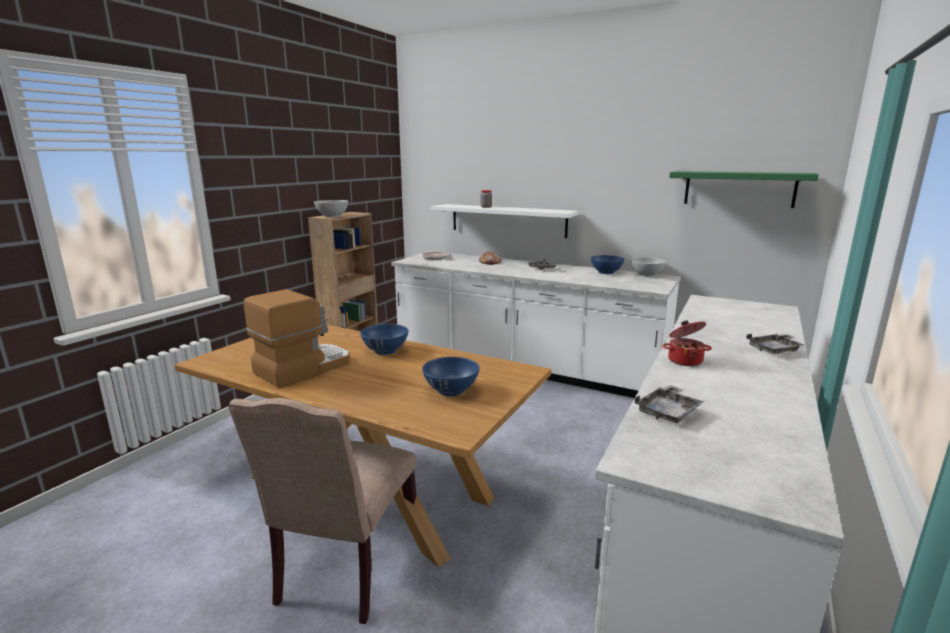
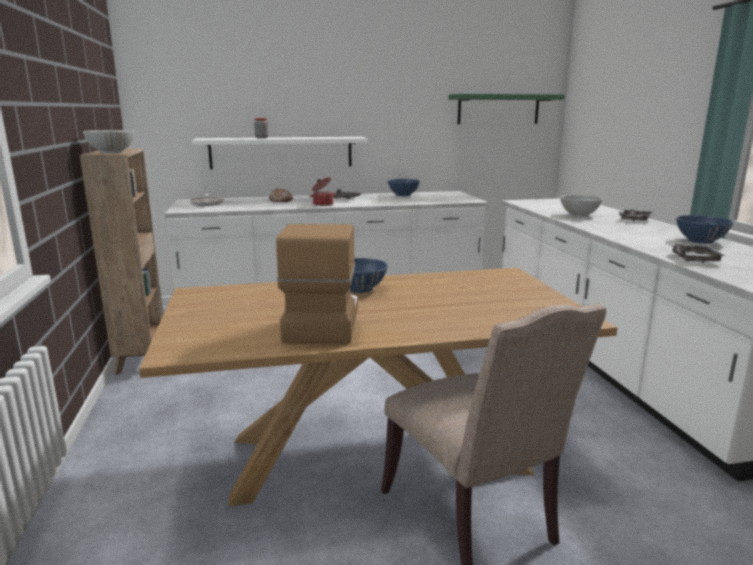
camera: 40 degrees left, 0 degrees up
(451, 390) = (498, 298): blue bowl -> blue bowl (700, 241)
(647, 275) = (437, 193): white bowl -> white bowl (579, 215)
(684, 360) = (617, 234): cooking pot -> cooking pot (323, 204)

